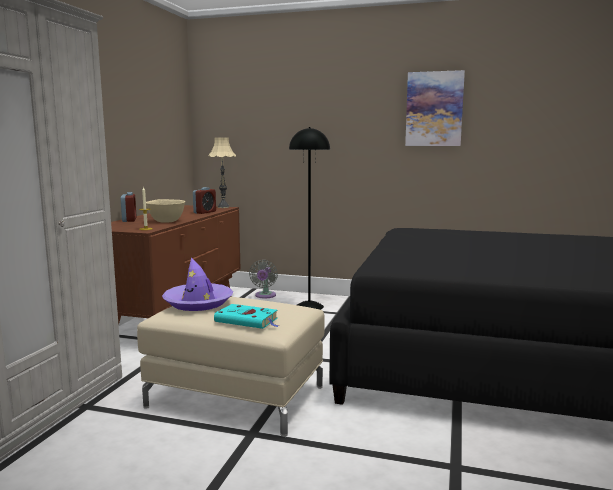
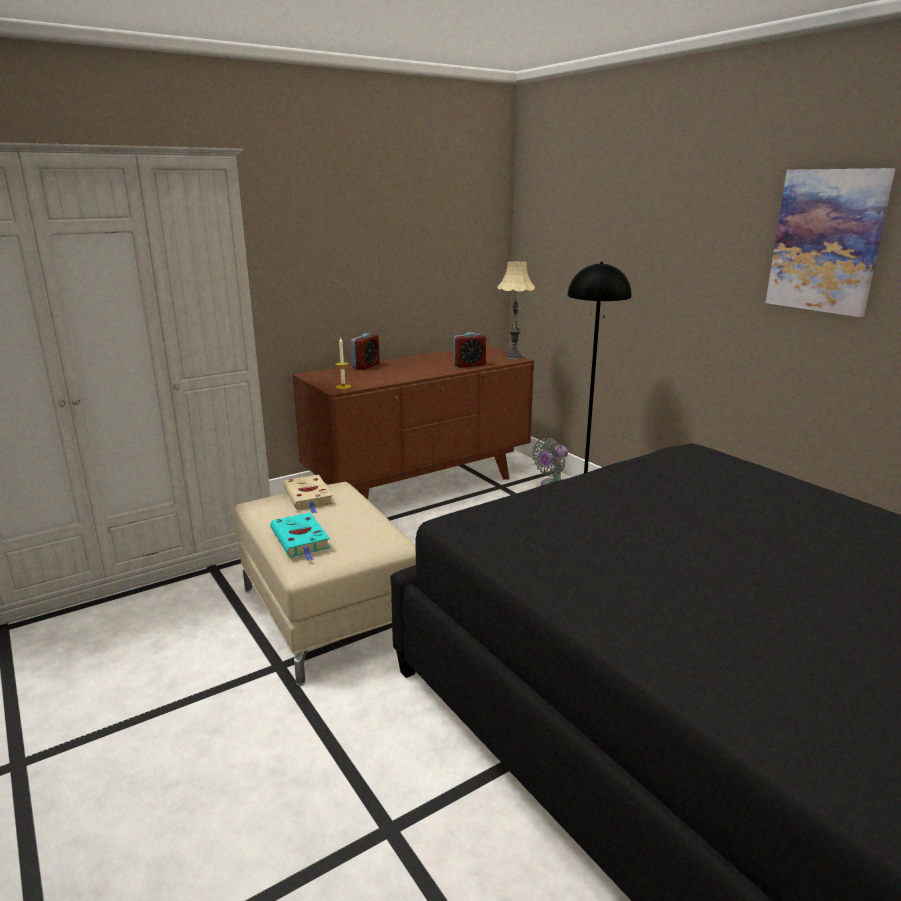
camera: 40 degrees right, 10 degrees up
(166, 221) = (391, 376): beige bowl -> none
(198, 303) = (309, 497): purple hat -> beige book

